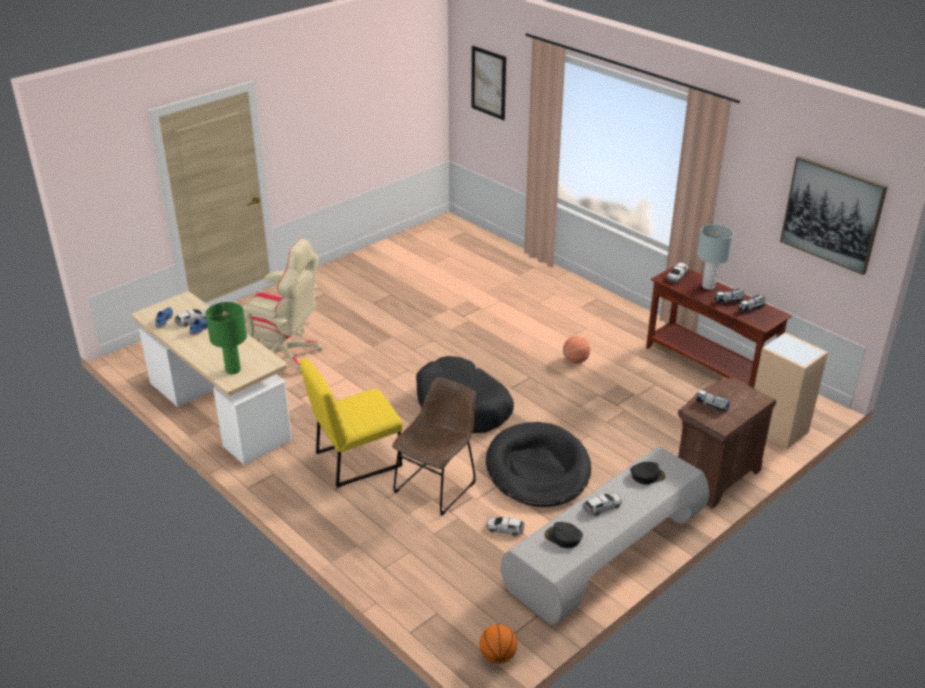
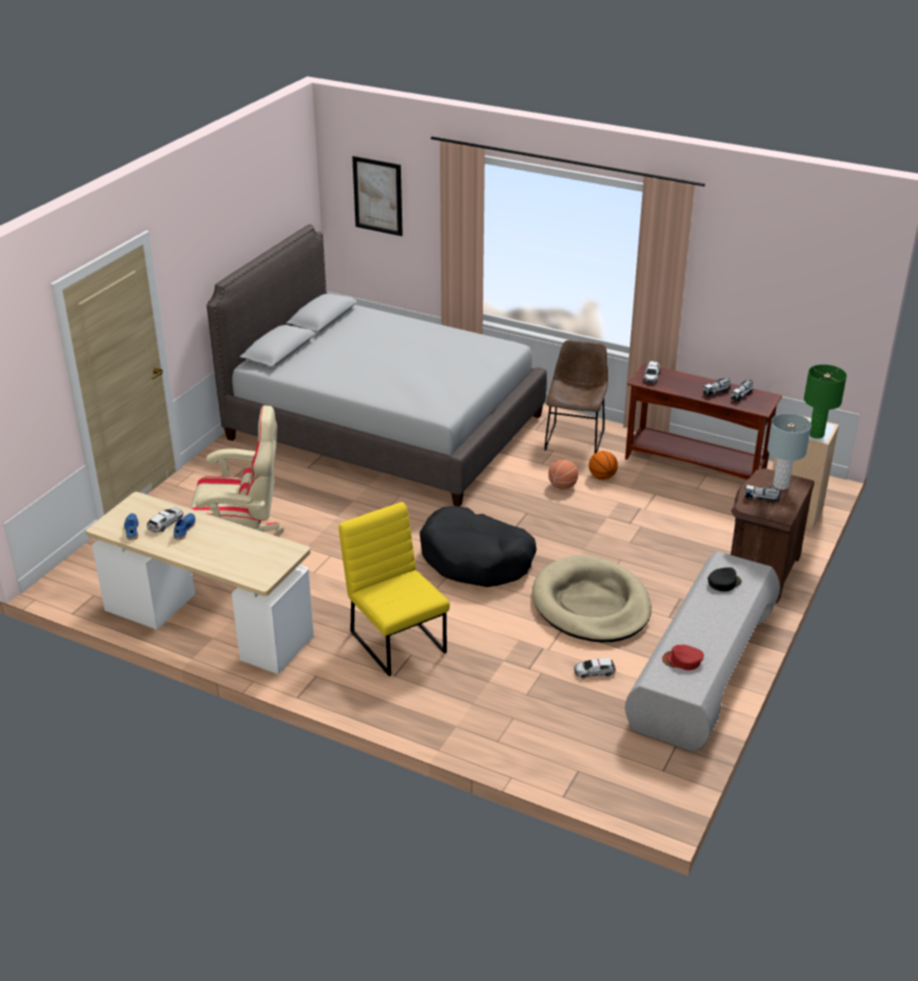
camera: 20 degrees left, 0 degrees up
(233, 370) = (254, 567): green table lamp -> green table lamp (816, 435)
(355, 460) = (397, 639): yellow chair -> yellow chair turned 105 degrees clockwise
(437, 485) = (500, 645): brown chair -> brown chair (575, 438)
(455, 281) = (385, 427): none -> grey bed
(498, 656) = (661, 794): basketball -> basketball (602, 477)
(538, 469) = (591, 605): black dog bed -> beige dog bed
(563, 537) = (682, 660): black cap -> red cap
(602, 507) = (700, 622): toy car -> none
(708, 286) = (687, 381): grey table lamp -> grey table lamp (781, 485)
(832, 214) = (813, 286): picture -> none

